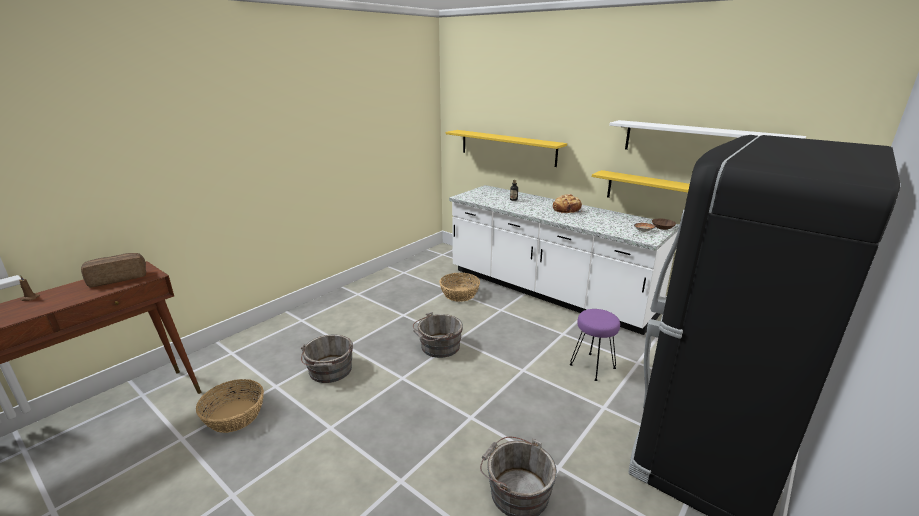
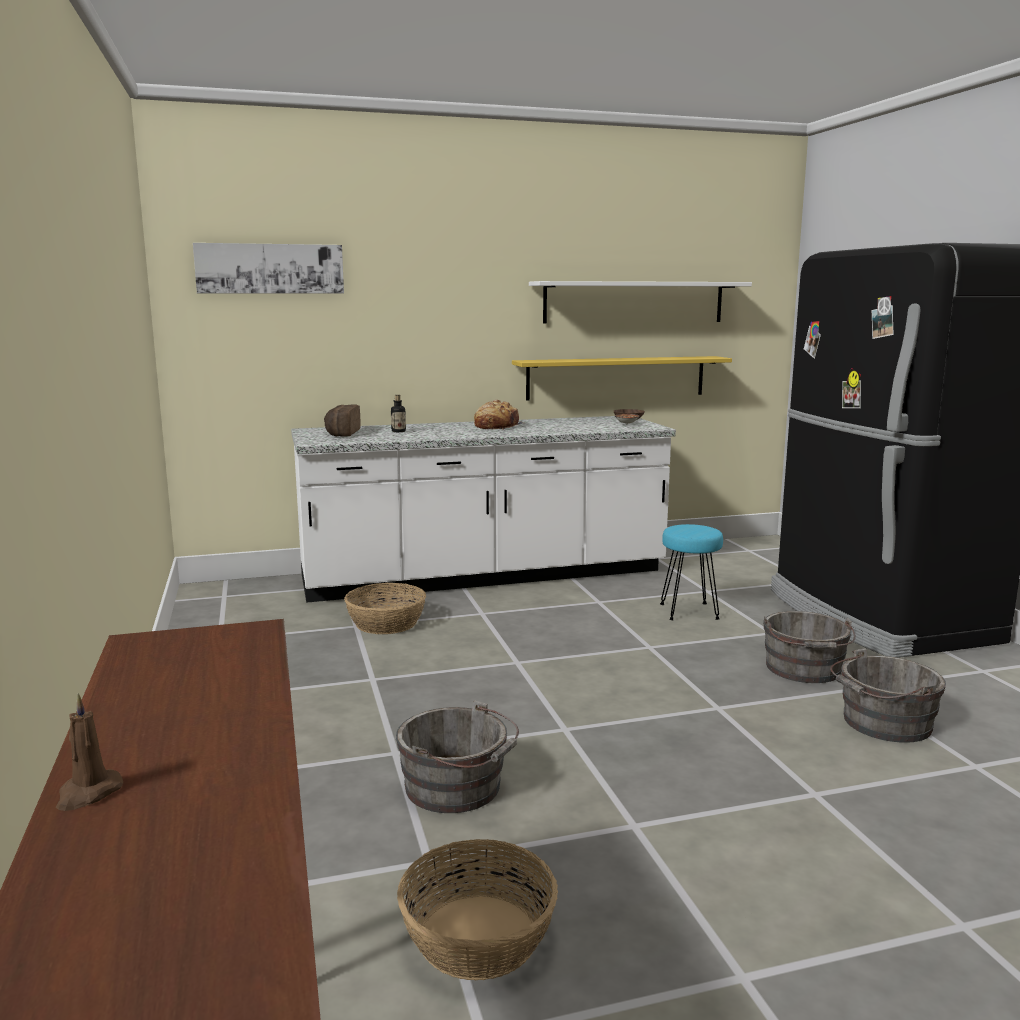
camera: 55 degrees left, 10 degrees down
(118, 278) = (183, 668): bread -> bread (341, 433)
(438, 347) = (516, 680): grey bucket -> grey bucket (804, 670)
(483, 102) = (270, 268): none -> picture
(507, 147) = (333, 348): yellow shelf -> none
(592, 367) = (688, 612): purple stool -> turquoise stool

